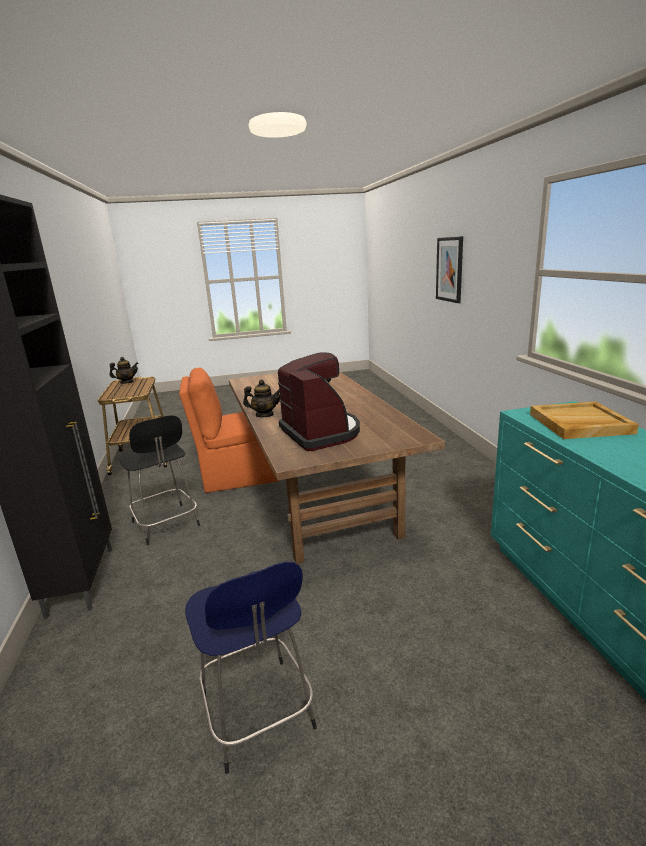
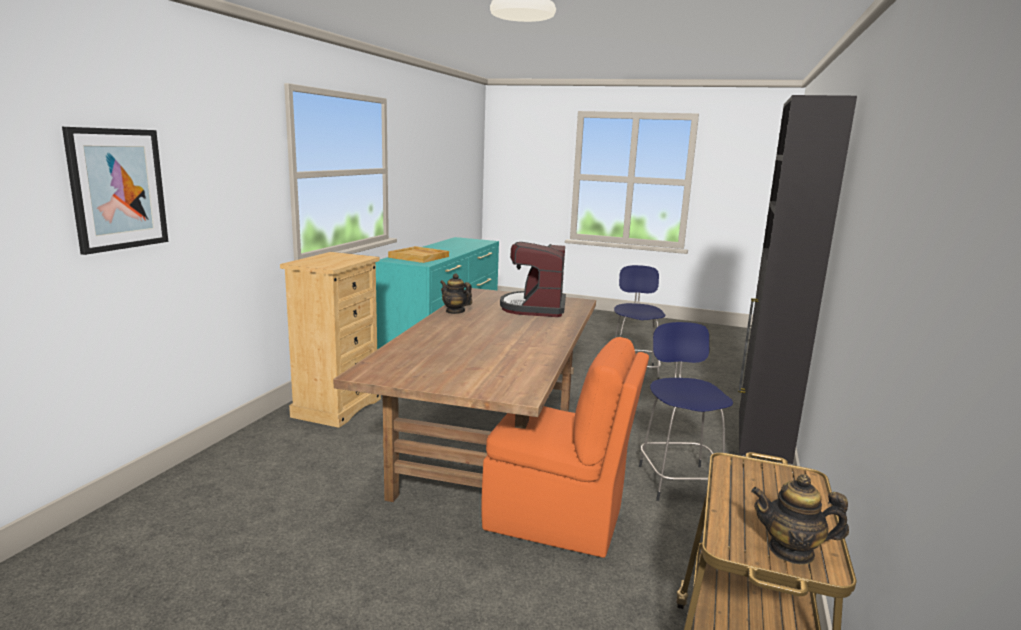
camera: 150 degrees left, 5 degrees down
(166, 525) = (678, 480): black stool -> blue stool
(264, 415) = (559, 331): teapot -> teapot (455, 311)
(469, 481) = (337, 407): none -> beige dresser

